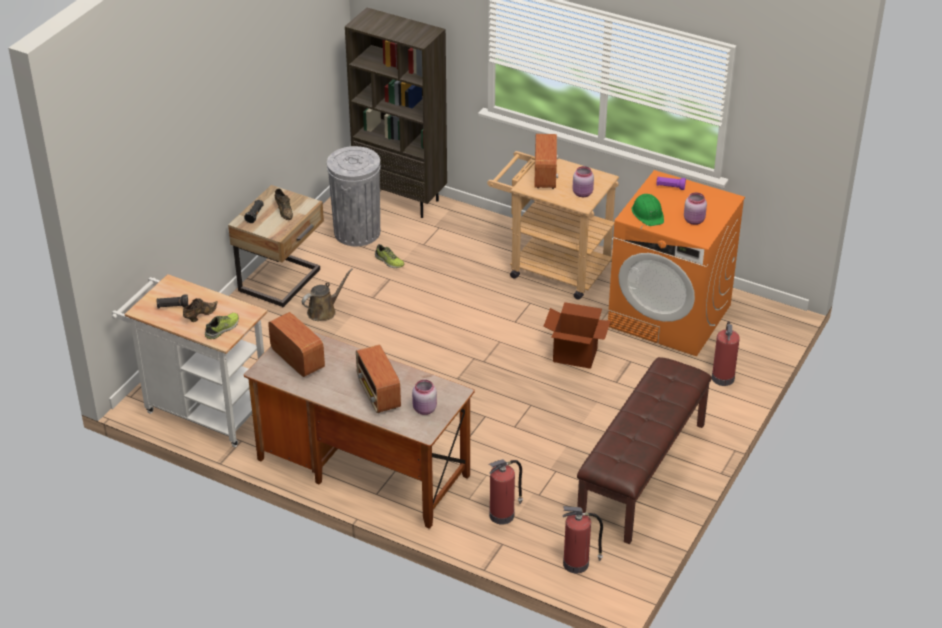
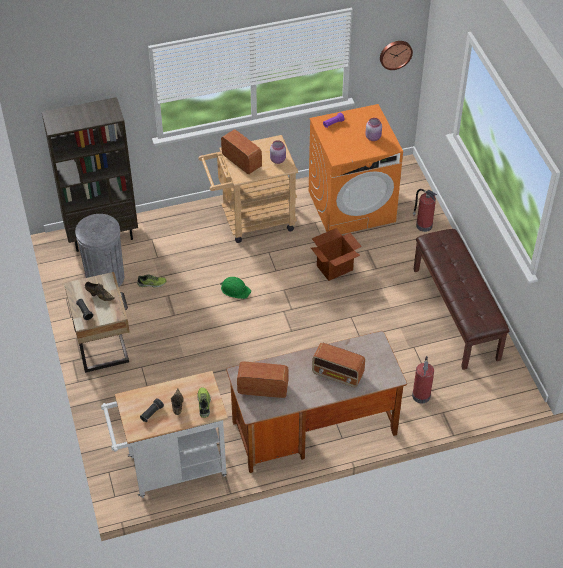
camera: 45 degrees left, 10 degrees up
(324, 311) = (157, 346): brown watering can -> none
(424, 409) = (375, 364): pink jar -> none
(577, 563) = (491, 392): fire extinguisher -> none
(648, 214) = (344, 149): green hard hat -> green hard hat (235, 289)
(789, 142) = (395, 54): none -> wall clock

